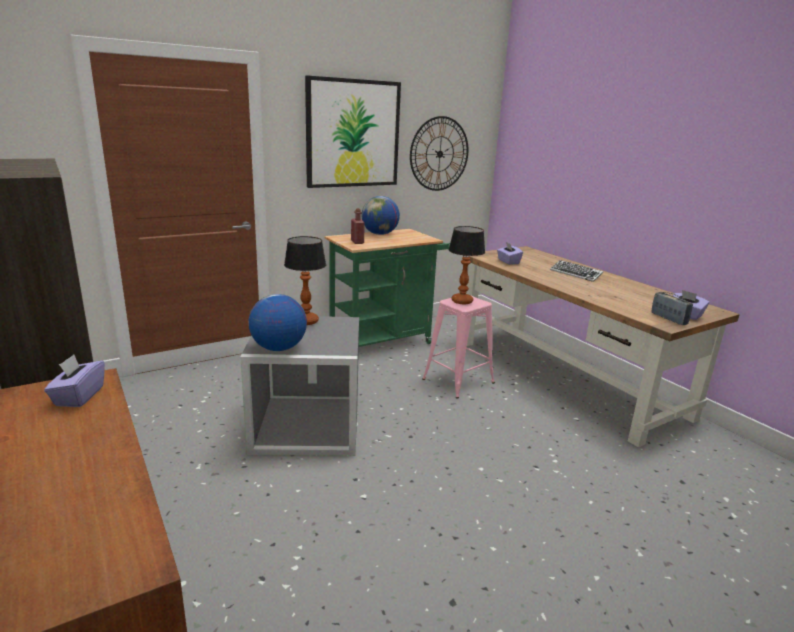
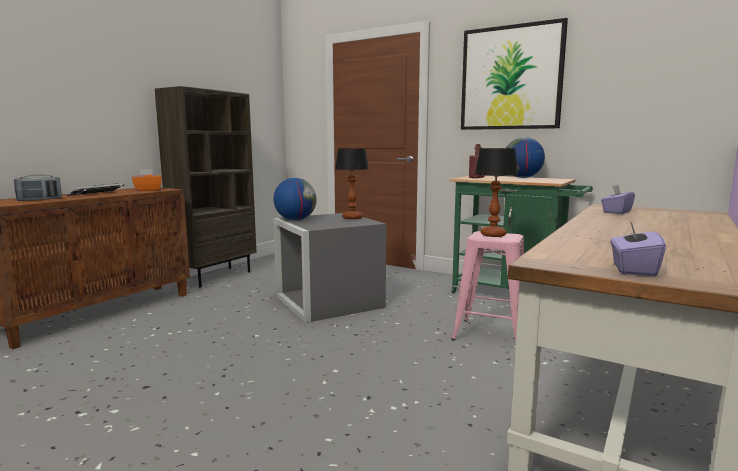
camera: 65 degrees right, 10 degrees down
(79, 396) = (147, 190): purple tissue box -> orange tissue box
(439, 154) = (629, 92): wall clock -> none
(575, 274) = (663, 228): keyboard -> keyboard (97, 193)
(669, 319) = (579, 262): radio -> radio (39, 200)

